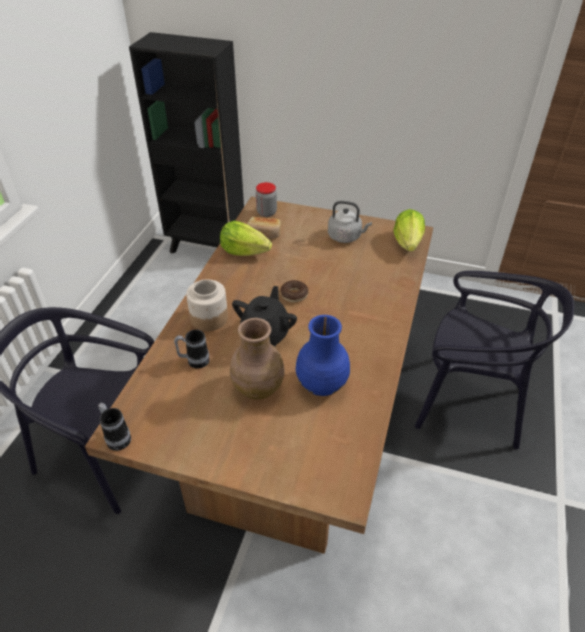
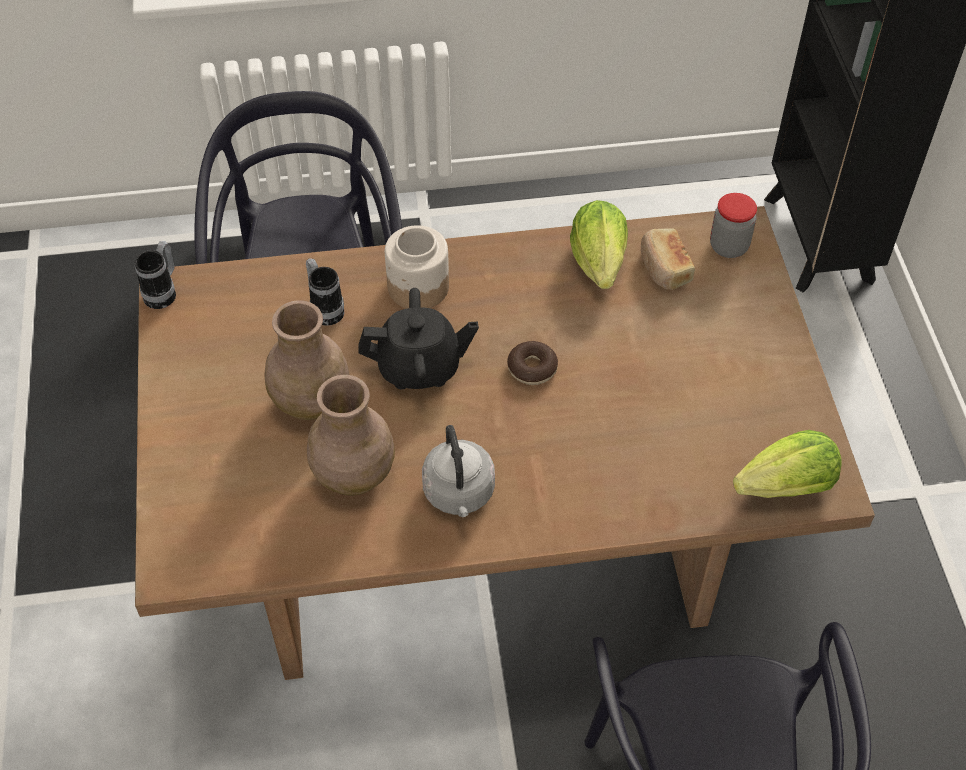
camera: 65 degrees right, 10 degrees up
(321, 385) = (352, 474): blue vase -> brown vase
(346, 237) = (738, 385): grey kettle -> grey kettle (459, 494)

